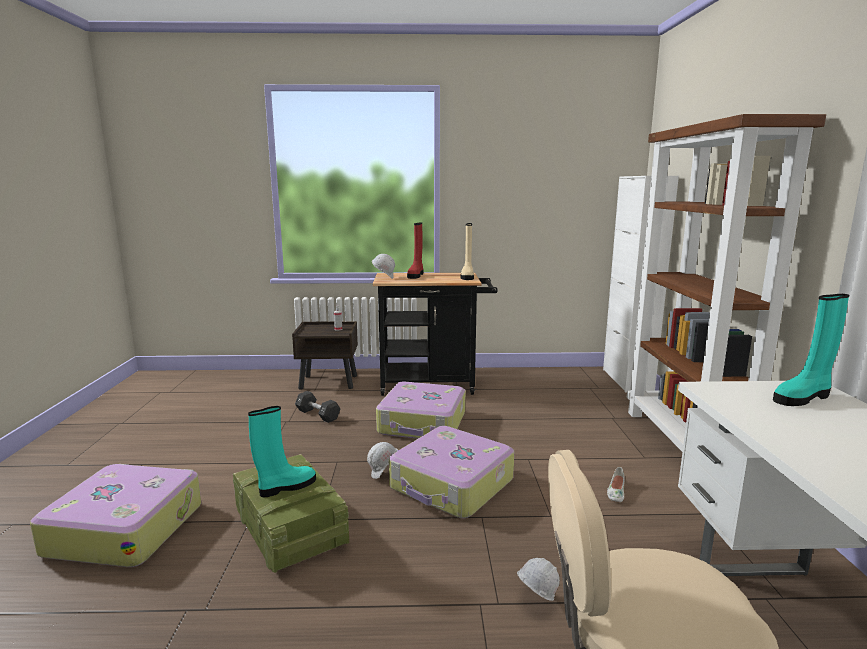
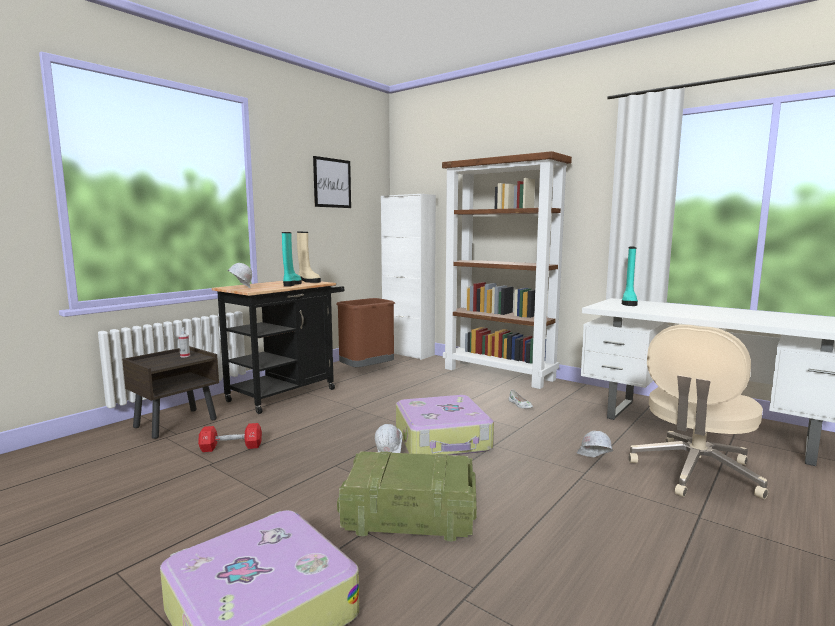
camera: 50 degrees left, 5 degrees down
(286, 487) = (410, 470): turquoise boot -> turquoise boot (292, 284)
(317, 414) = (231, 447): black dumbbell -> red dumbbell
(416, 275) = (261, 285): red boot -> none
(423, 423) = (340, 418): suitcase -> none
(541, 386) = (367, 370): none -> brown trash can
(546, 164) = (332, 183): none -> picture

